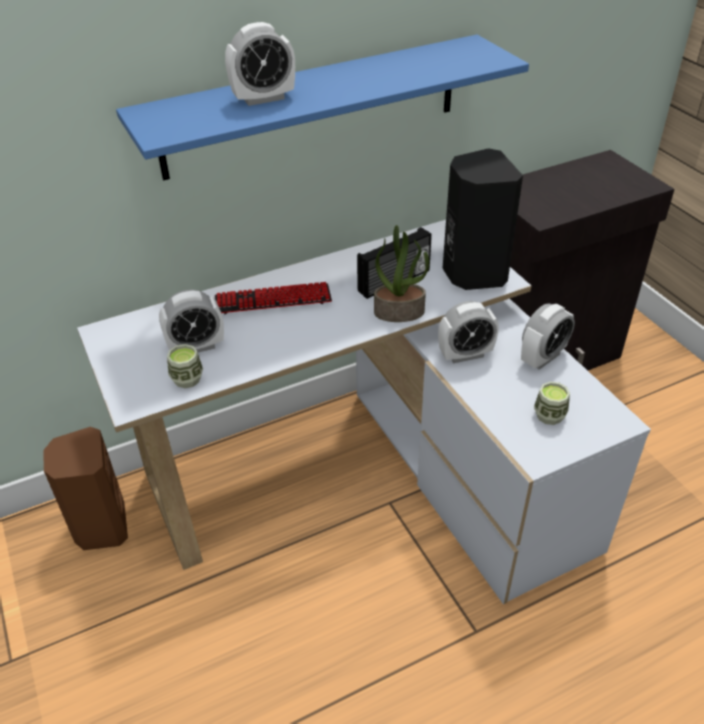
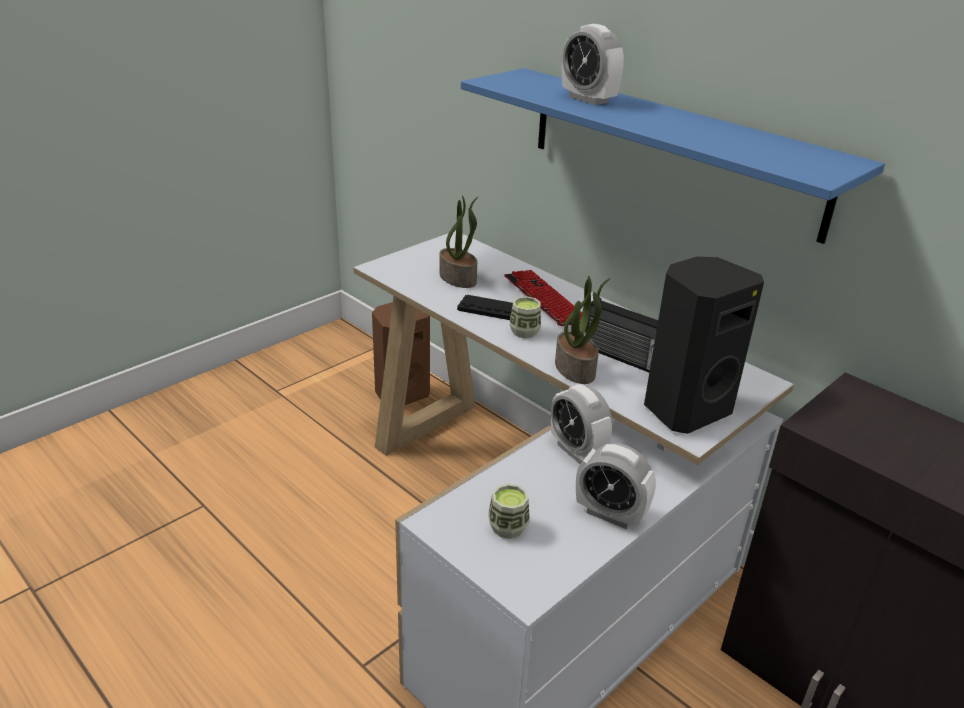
camera: 70 degrees right, 10 degrees down
(187, 379) = (417, 282): cup -> cup (524, 331)
(196, 347) = (458, 278): alarm clock -> potted plant
(271, 340) = (488, 309): none -> black game controller

